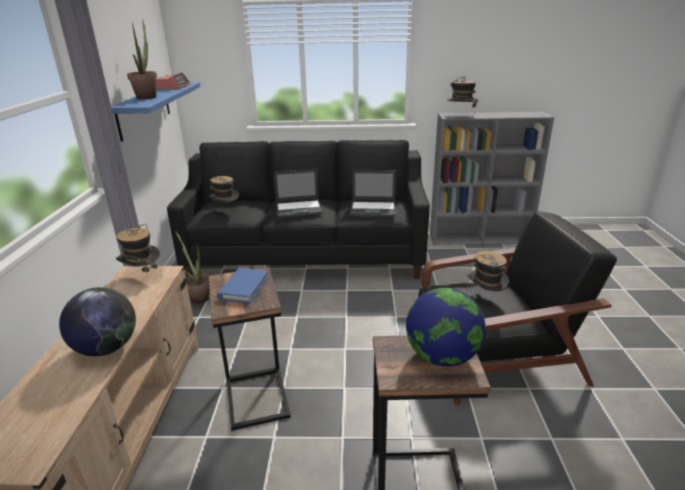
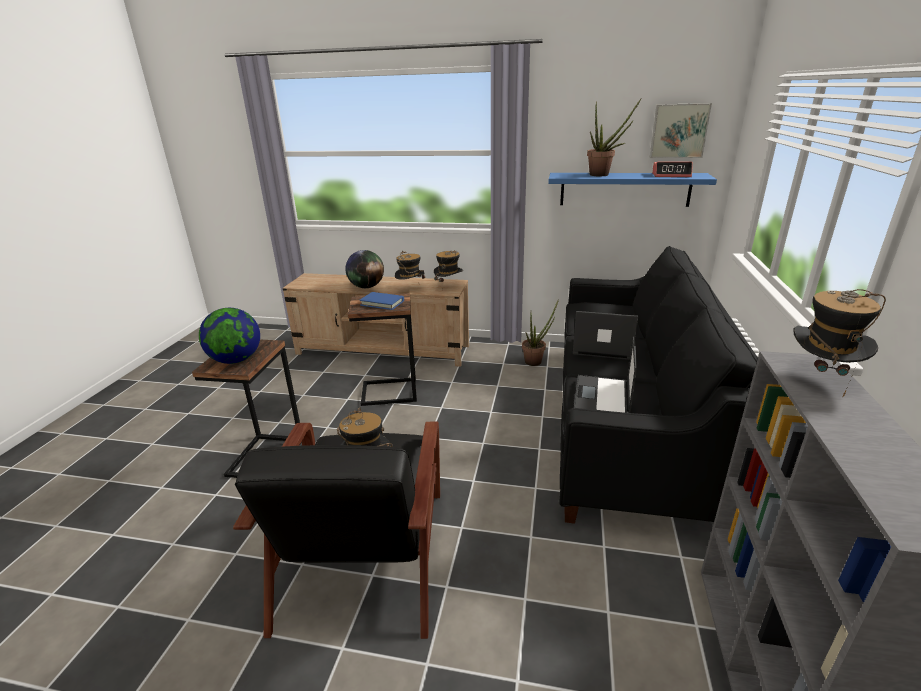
camera: 100 degrees right, 0 degrees up
(150, 49) = (679, 131): none -> picture
(225, 211) = (594, 311): hat -> hat (410, 289)
(299, 209) = (601, 347): laptop -> laptop turned 105 degrees clockwise

